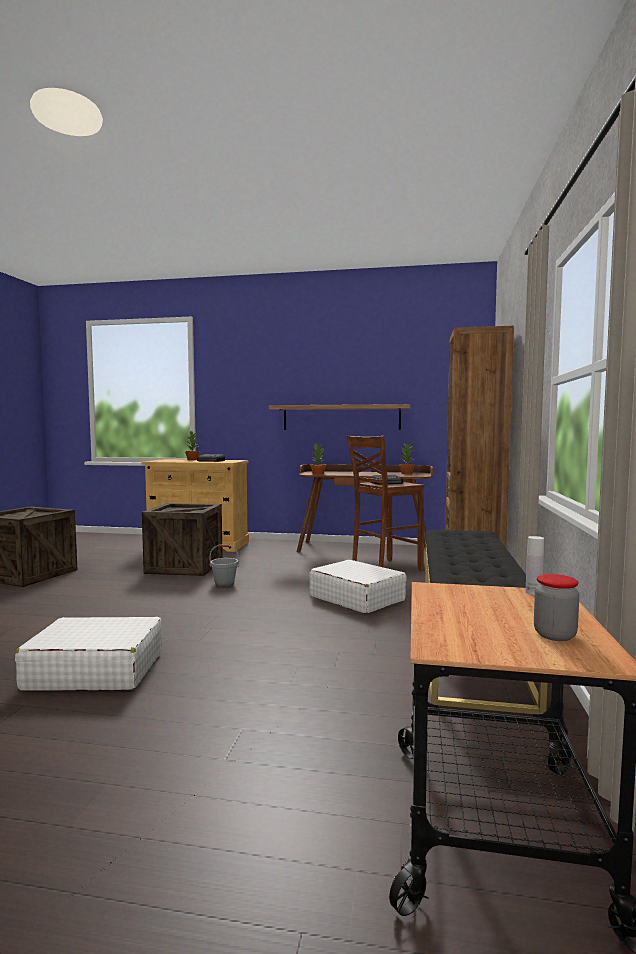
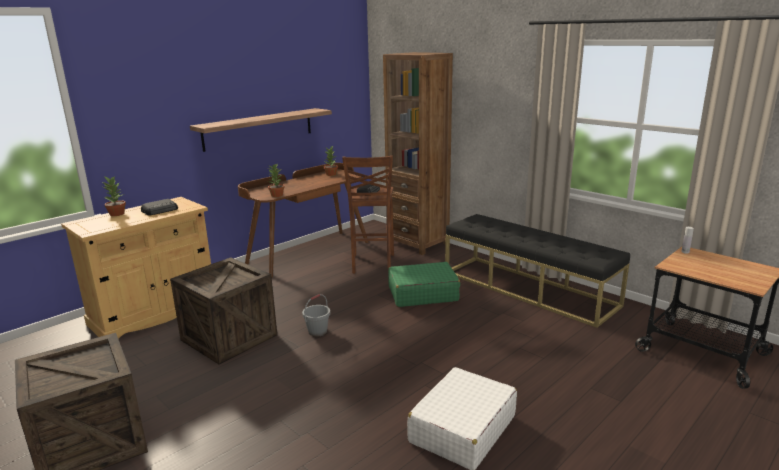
camera: 55 degrees left, 15 degrees up
(356, 598) = (422, 294): white suitcase -> green suitcase
(554, 635) = (743, 267): jar -> none

